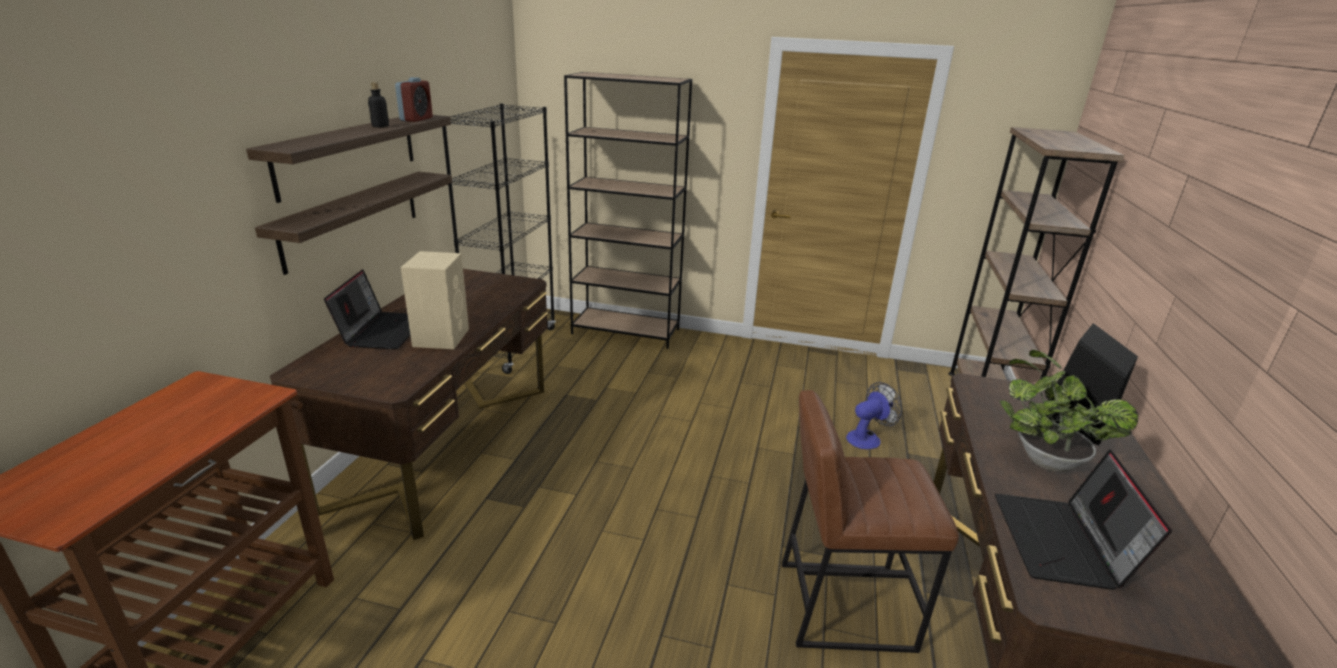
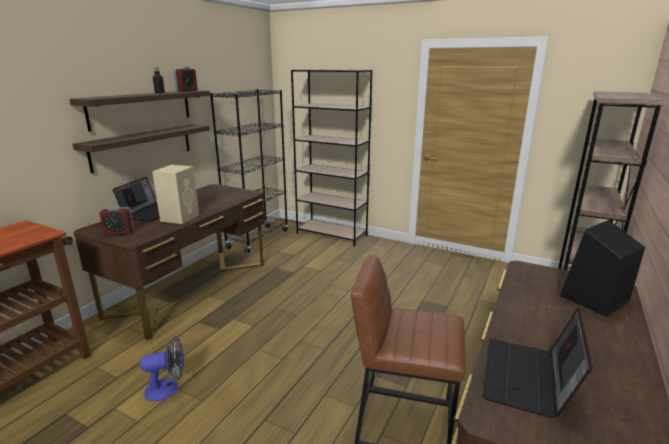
camera: 15 degrees right, 5 degrees down
(357, 375) = (119, 233): none -> alarm clock
(867, 438) = (472, 313): fan -> fan (168, 388)
(1043, 458) = (550, 320): potted plant -> none

